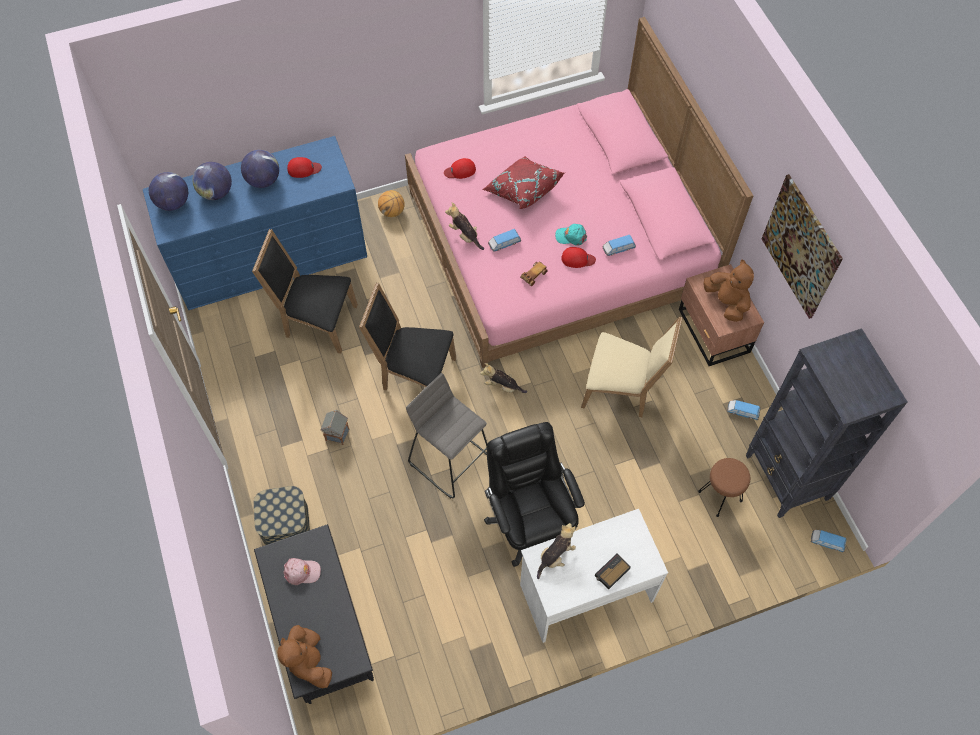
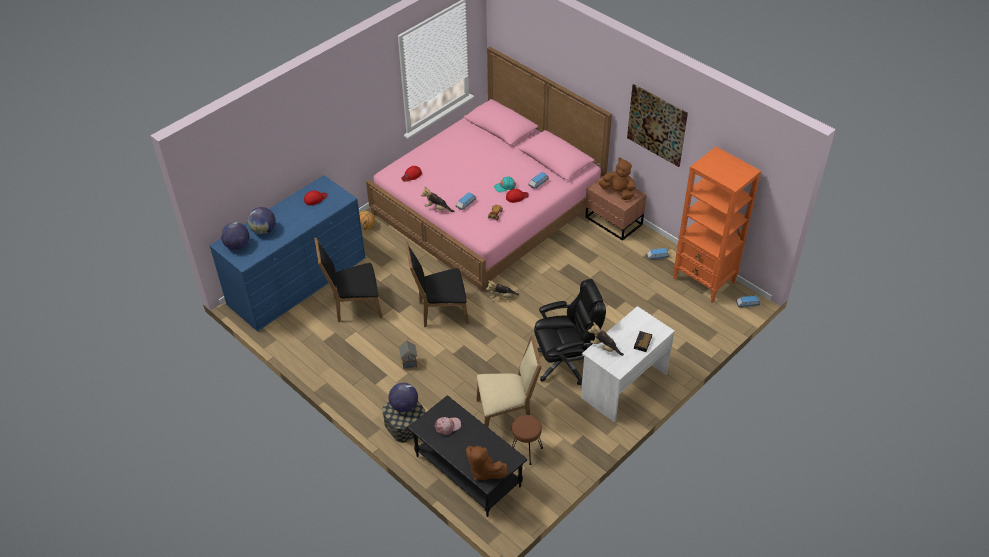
camera: 25 degrees left, 15 degrees down
(263, 180) = (292, 213): globe -> globe (404, 406)
(451, 460) = (494, 348): grey stool -> none
(522, 190) = (458, 172): red pillow -> none
(530, 521) = (565, 362): black office chair -> black office chair turned 120 degrees clockwise
(555, 556) = (604, 347): plush toy -> plush toy turned 75 degrees counterclockwise
(621, 390) = (577, 272): beige chair -> beige chair (507, 414)
(719, 496) = (671, 305): brown stool -> brown stool (526, 451)
(787, 478) = (704, 281): black bookcase -> orange bookcase

